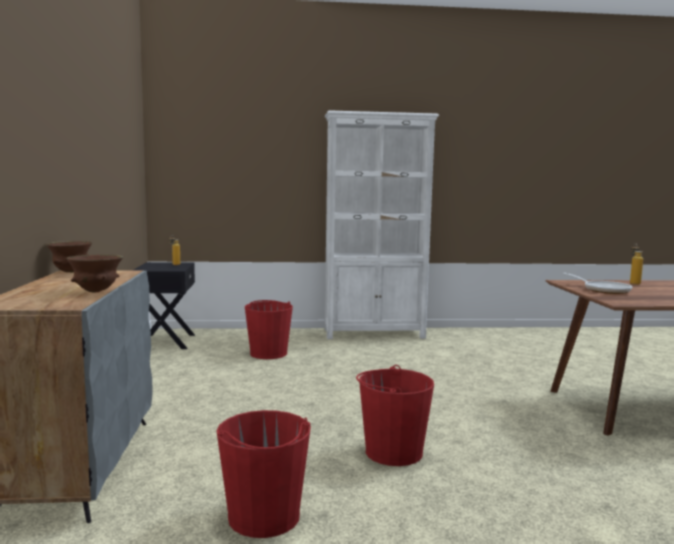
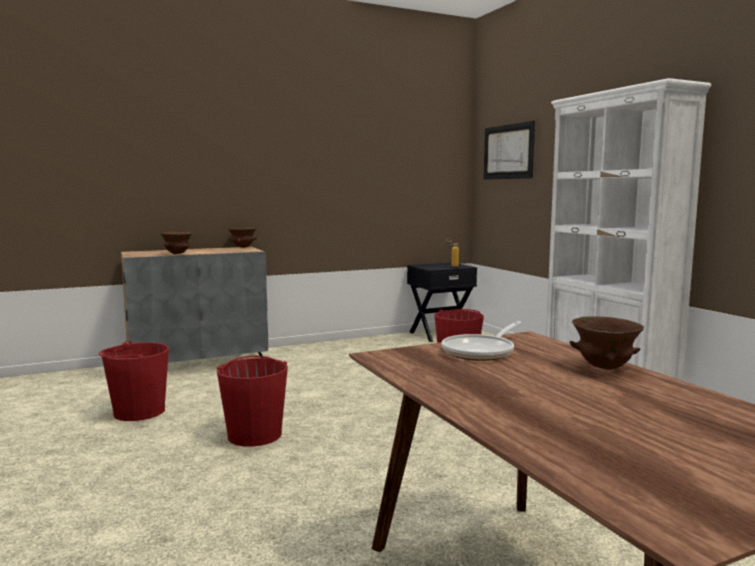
camera: 70 degrees right, 0 degrees up
(210, 145) = (508, 152): none -> picture
(633, 283) = (603, 368): bottle -> brown bowl

